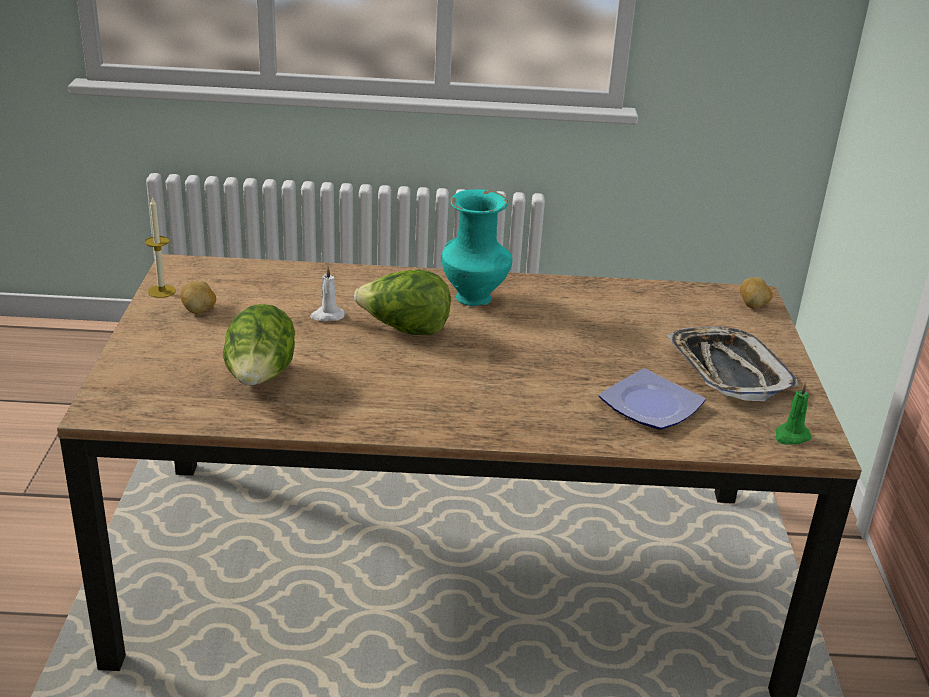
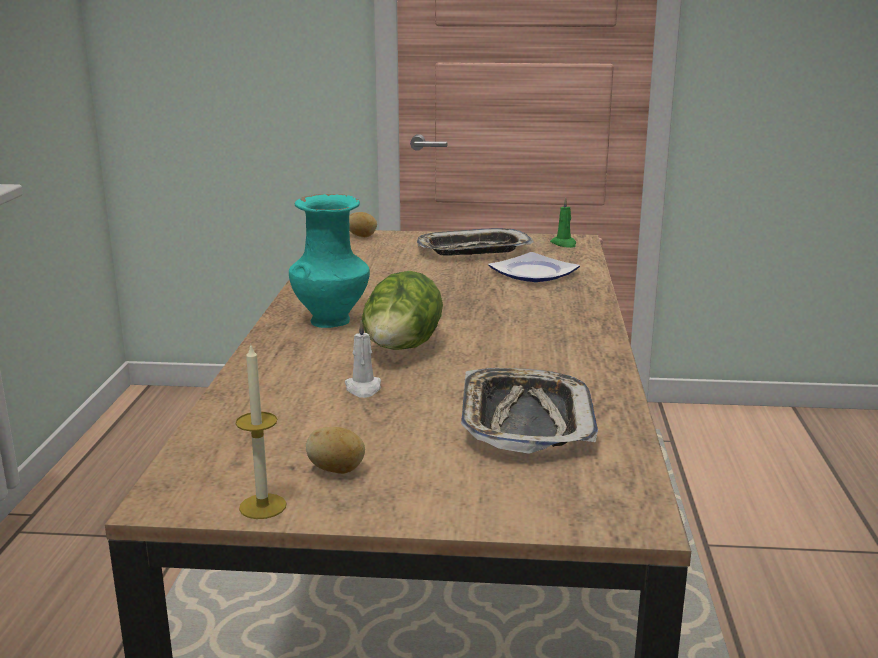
camera: 85 degrees left, 10 degrees down
(260, 379) = (524, 420): lettuce -> tray

